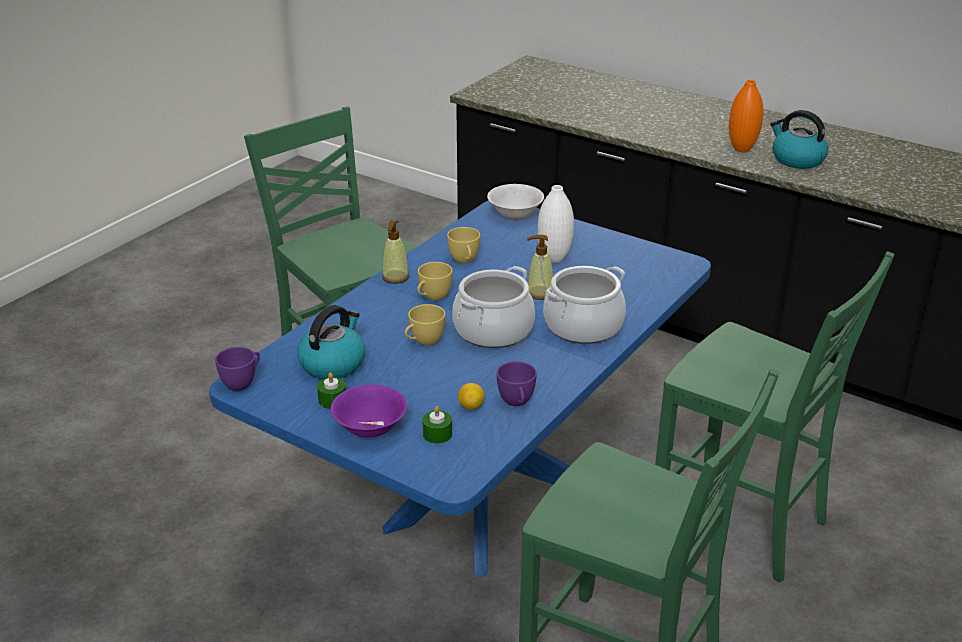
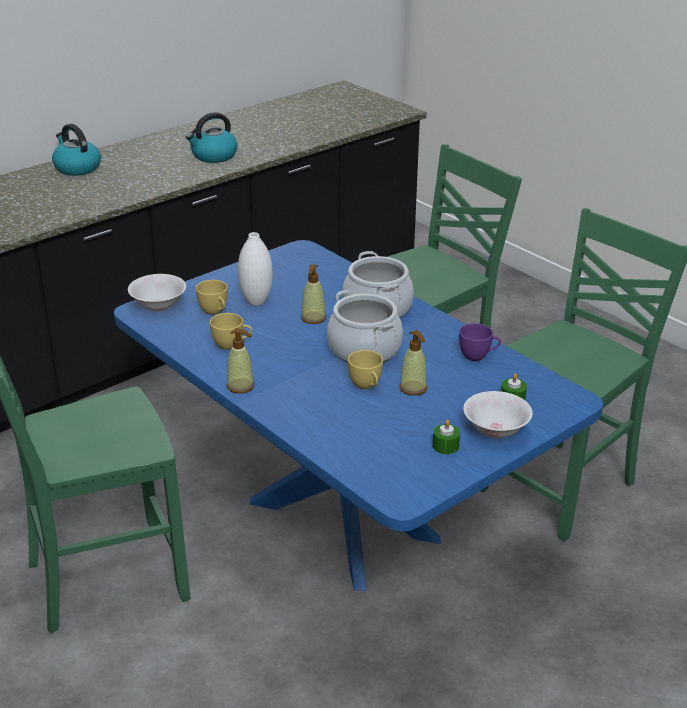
camera: 75 degrees left, 0 degrees up
(242, 382) = (396, 496): purple cup -> none
(333, 363) = (383, 439): kettle -> kettle (77, 168)
(370, 429) = (496, 430): purple bowl -> white bowl
(431, 369) = (413, 388): none -> soap dispenser
(432, 297) = (290, 371): yellow cup -> yellow cup (215, 312)
(471, 406) = (477, 377): lemon -> none
(742, 149) = (176, 170): orange vase -> none

